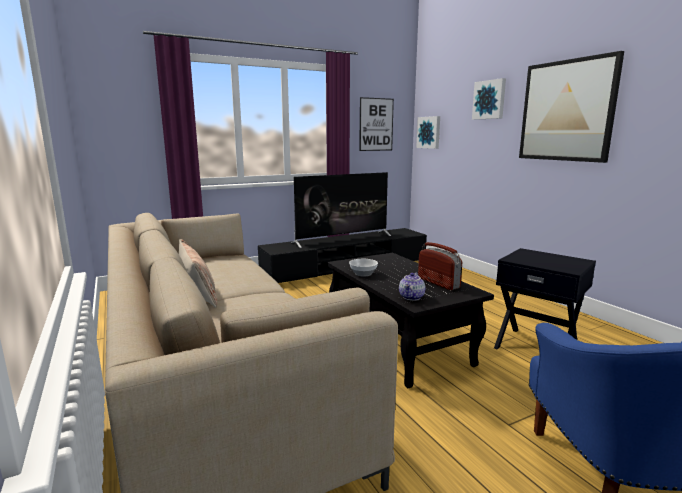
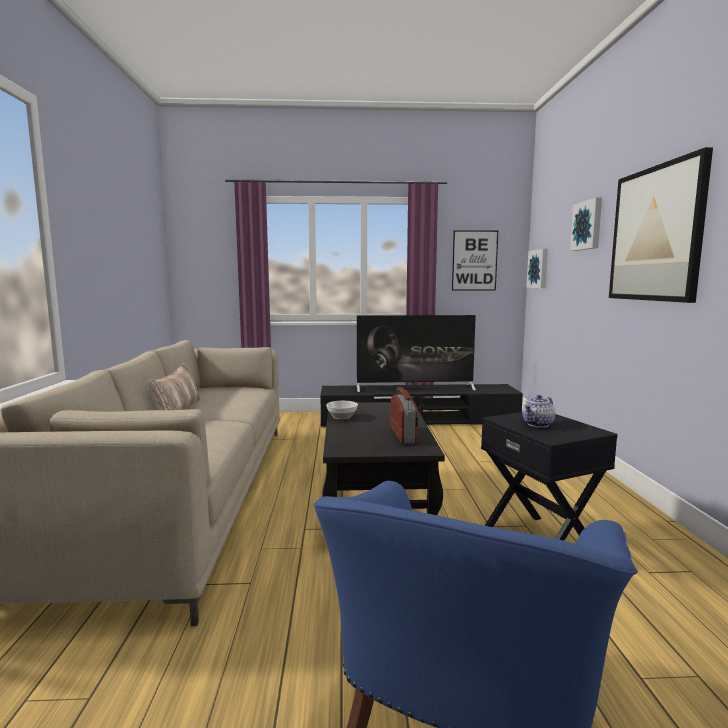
camera: 25 degrees right, 5 degrees down
(412, 297) = (348, 444): teapot -> teapot (538, 424)

